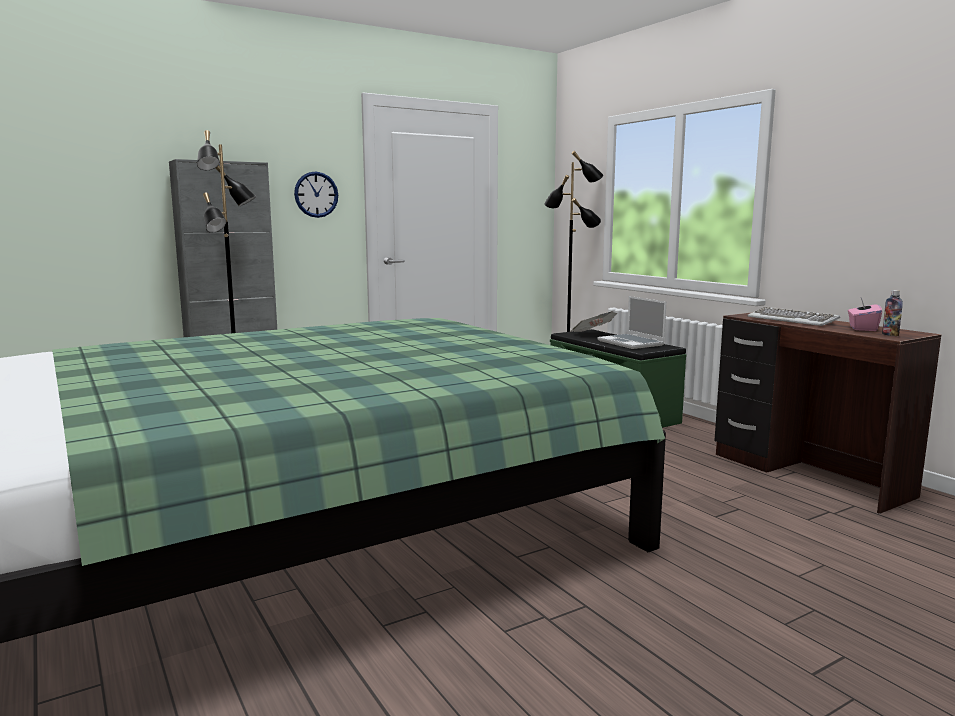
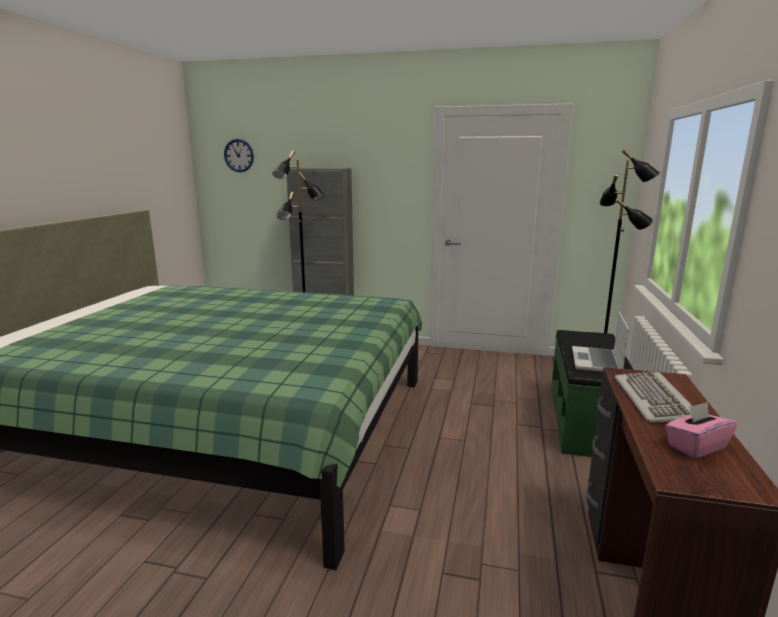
camera: 45 degrees right, 5 degrees up
(316, 194) = (393, 189): wall clock -> wall clock (239, 155)
(592, 334) = (589, 341): newspaper -> none
(890, 335) = (689, 473): bottle -> none

